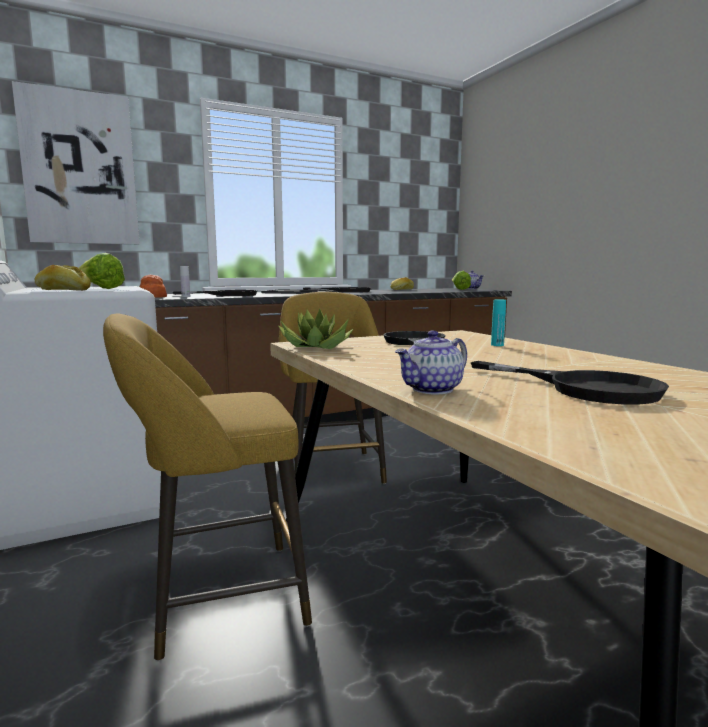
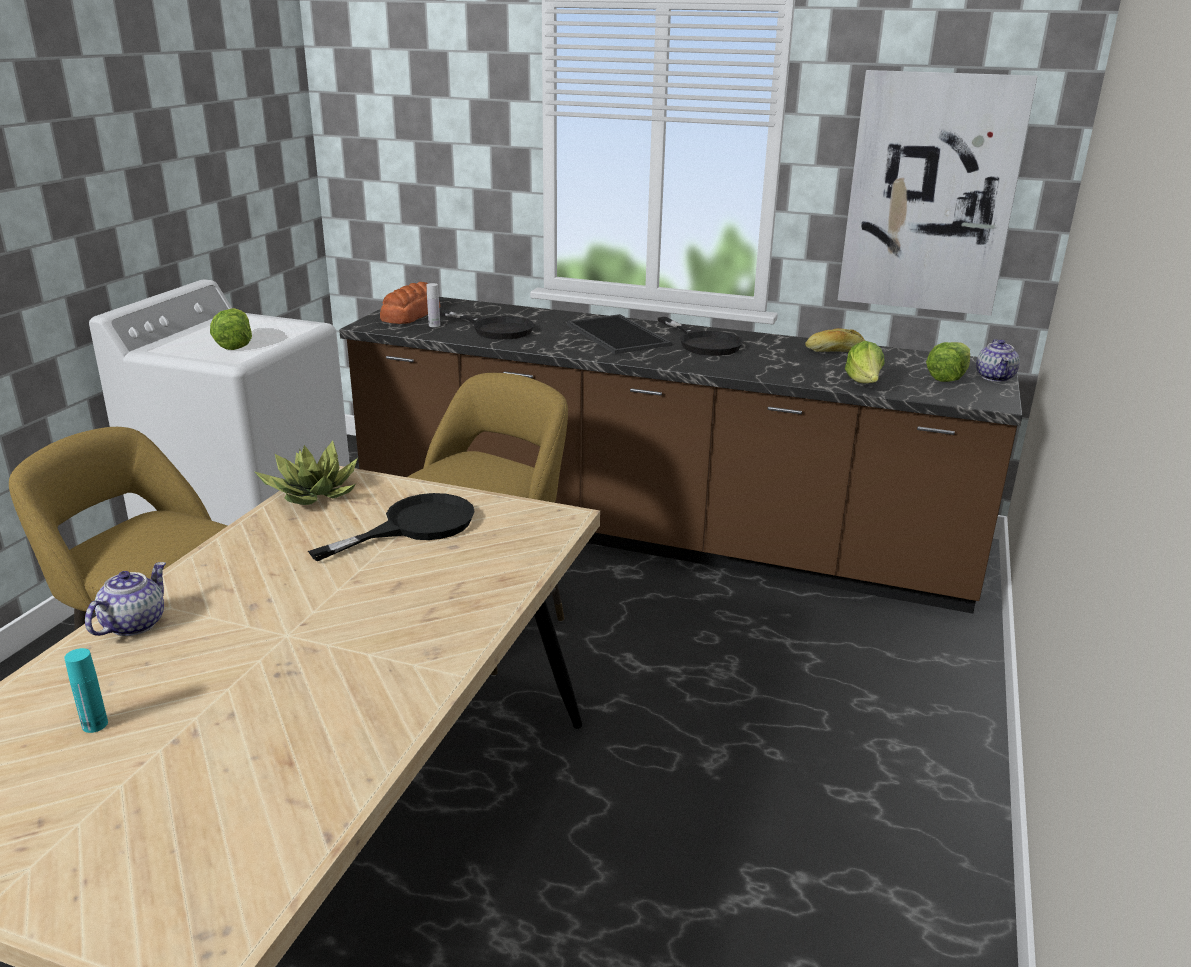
camera: 45 degrees right, 15 degrees up
(63, 290) = (187, 348): bread -> none
(80, 169) = (391, 115): picture -> picture (930, 194)
(432, 389) = (134, 624): teapot -> teapot turned 105 degrees clockwise
(444, 291) = (864, 384): none -> lettuce
(497, 345) = (471, 573): turquoise bottle -> turquoise bottle (95, 725)
(584, 388) = (212, 693): black frying pan -> none

